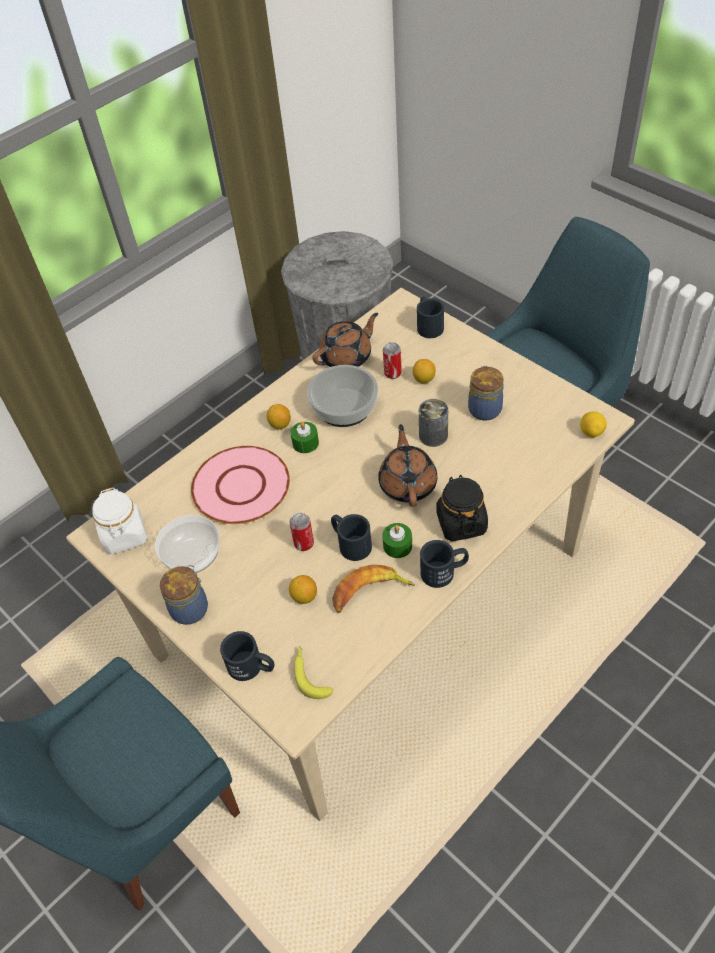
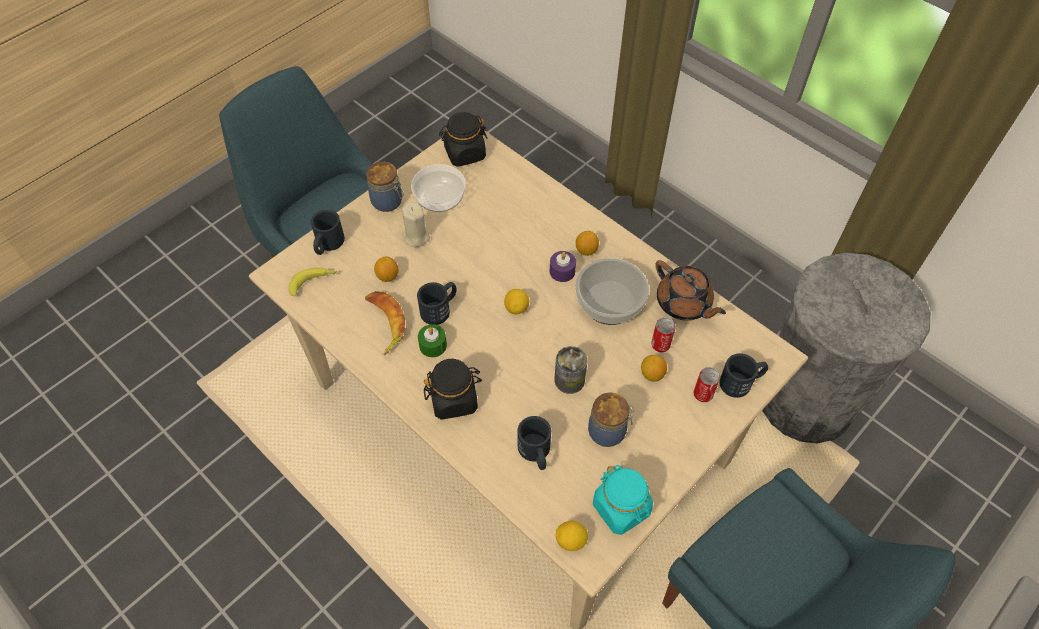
camera: 85 degrees right, 5 degrees up
(124, 535) = (464, 153): white jar -> black jar
(241, 486) = (512, 226): pink plate -> none
(248, 574) = (416, 237): none -> beige candle
(304, 543) = (443, 274): can -> can (703, 394)
(305, 443) = (562, 271): green candle -> purple candle
(350, 478) = (516, 308): none -> lemon
(408, 483) = (506, 355): brown teapot -> none
(444, 571) = (399, 382): black mug -> black mug (536, 453)
(556, 400) = (621, 508): none -> turquoise jar

